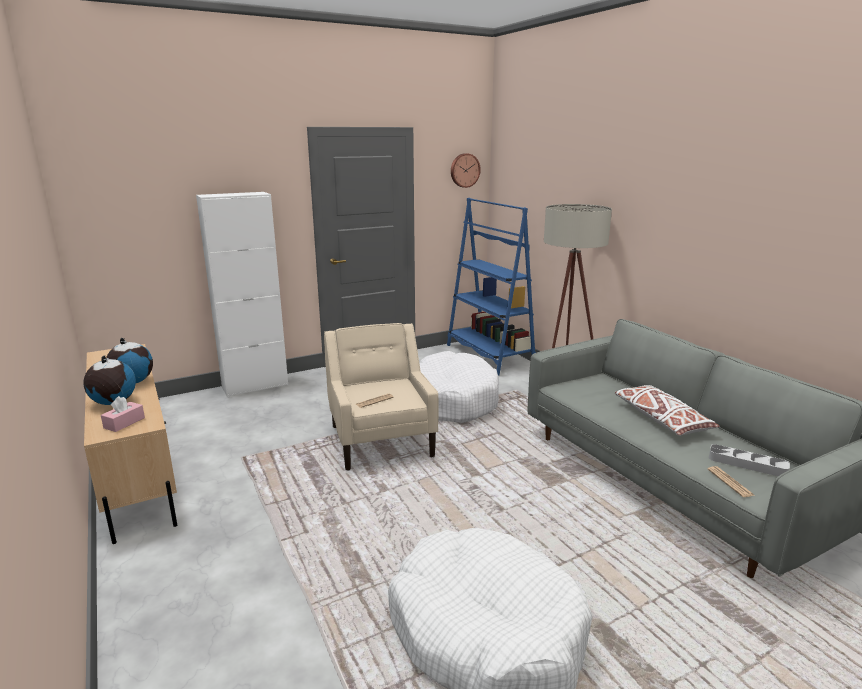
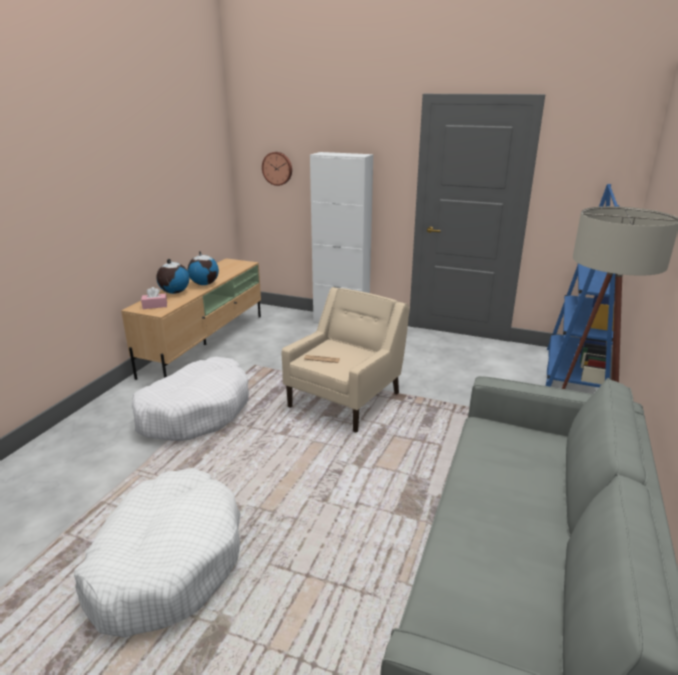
camera: 50 degrees right, 5 degrees up
(453, 399) = (457, 398): white dog bed -> white dog bed (195, 411)
(464, 170) = (612, 149): wall clock -> wall clock (277, 168)
(661, 419) = (518, 514): white pillow -> none
(730, 482) = (431, 612): newspaper -> none
(747, 464) = (499, 618): grey tray -> none

